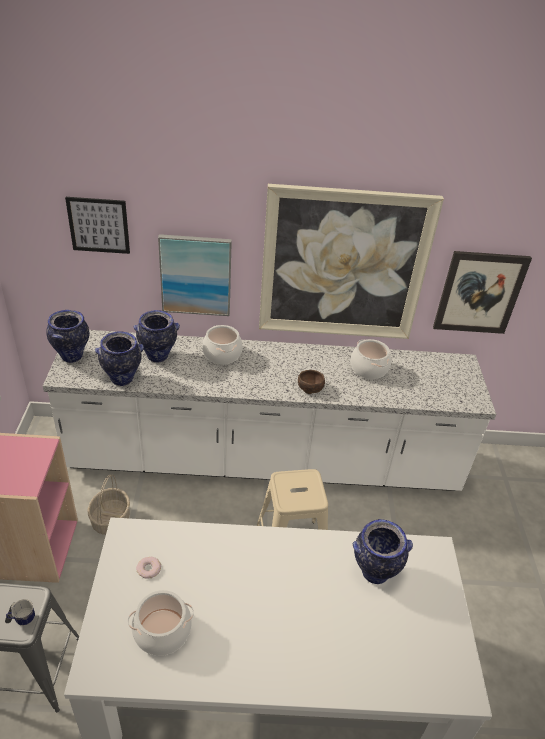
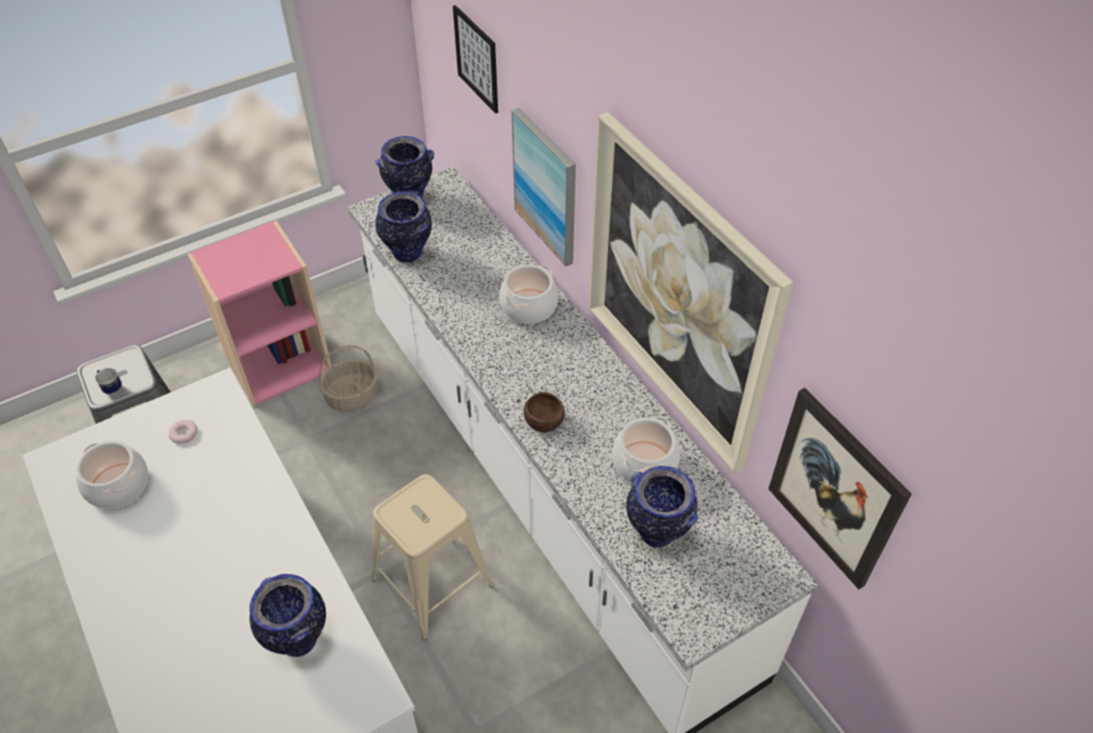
camera: 60 degrees right, 10 degrees up
(158, 356) = (472, 258): vase -> vase (657, 533)

